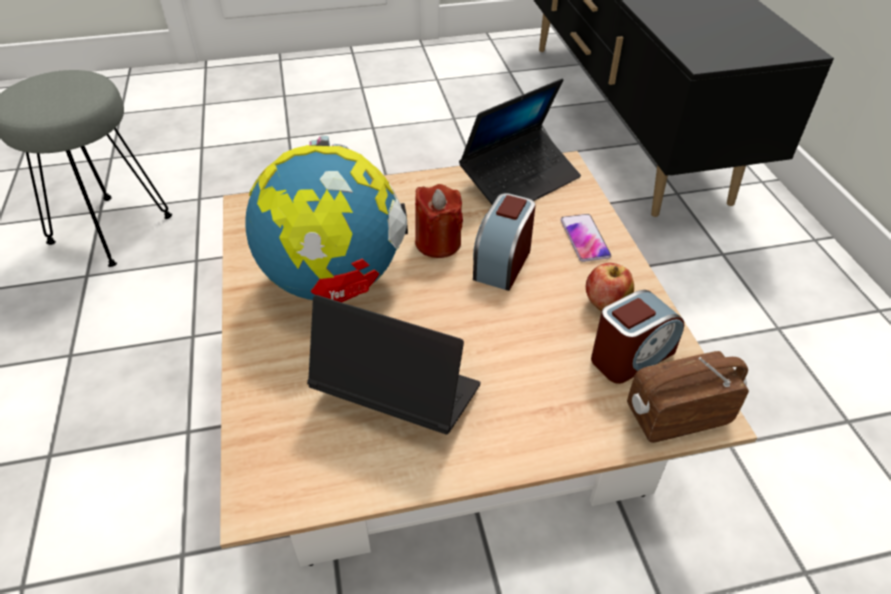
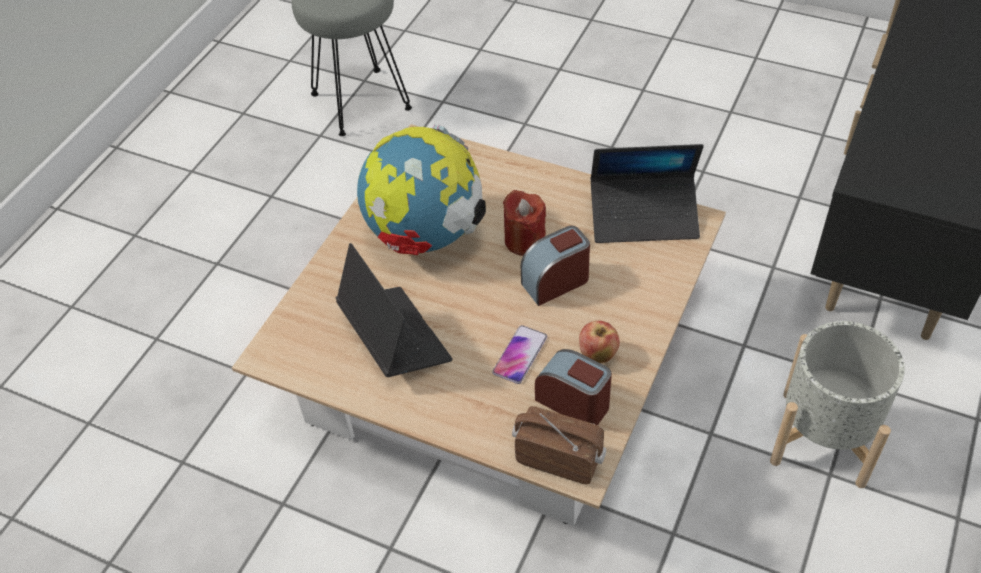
camera: 40 degrees right, 5 degrees up
(584, 238) = (641, 295): phone -> phone (520, 355)
(631, 356) = (573, 402): alarm clock -> alarm clock turned 150 degrees counterclockwise
(746, 304) = (823, 437): none -> grey planter

